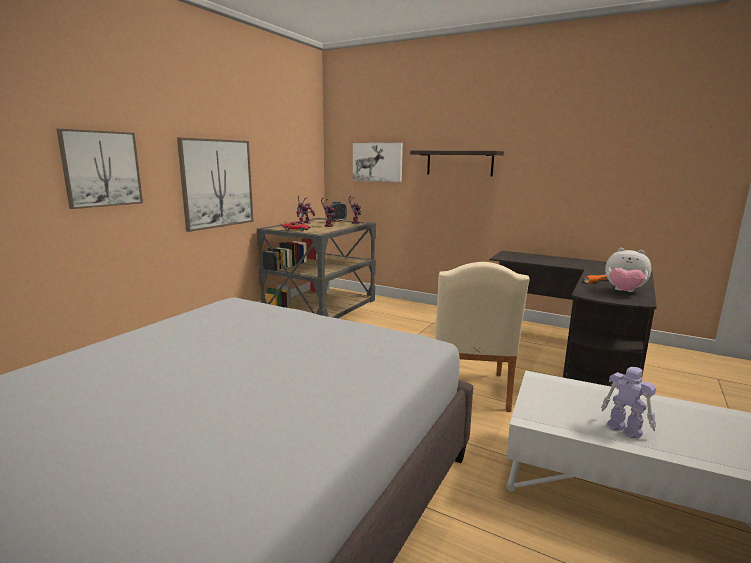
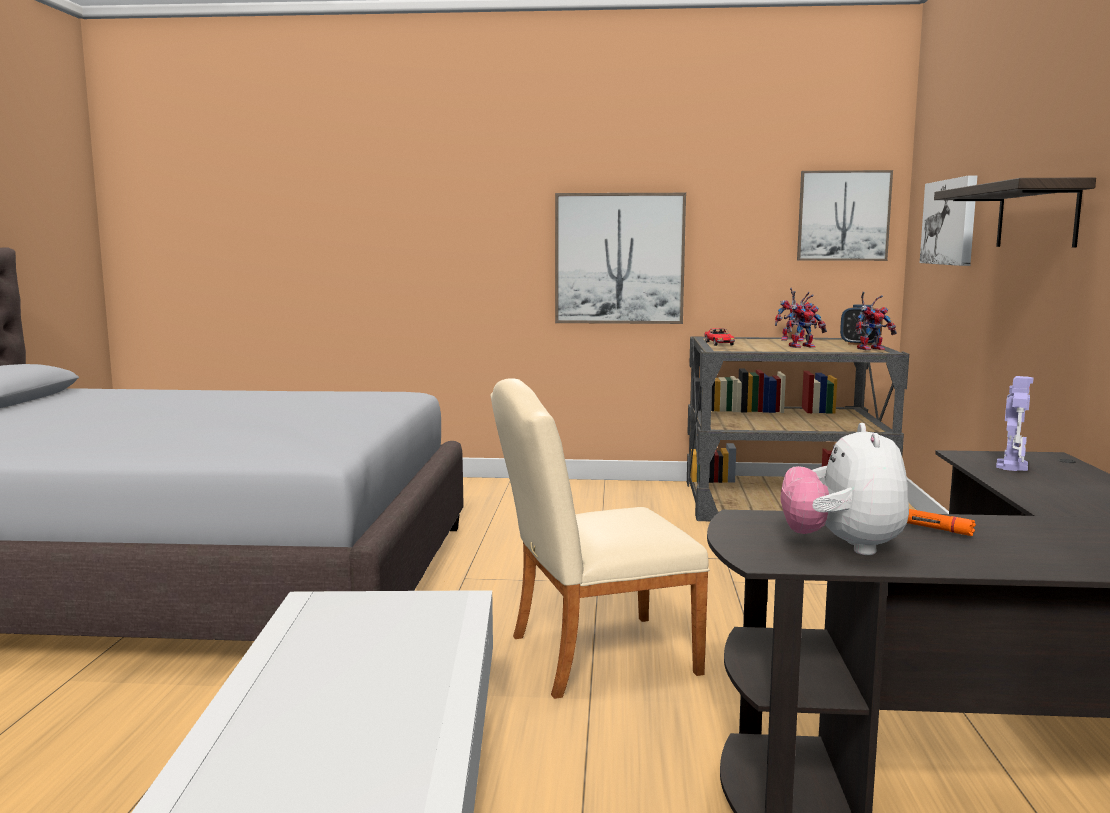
camera: 65 degrees right, 5 degrees down
(101, 169) = (448, 234): picture -> picture (843, 216)
(623, 429) = (309, 663): toy robot -> toy robot (1012, 465)

